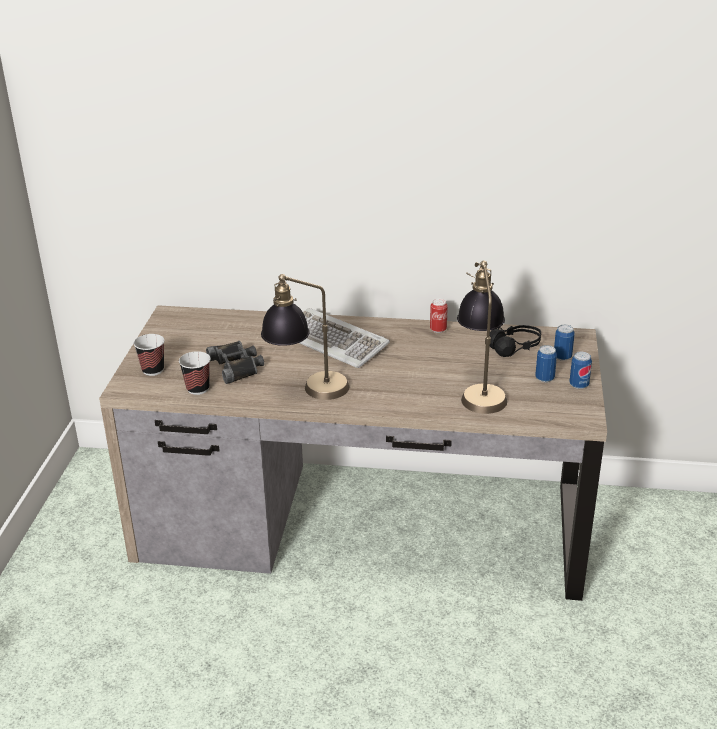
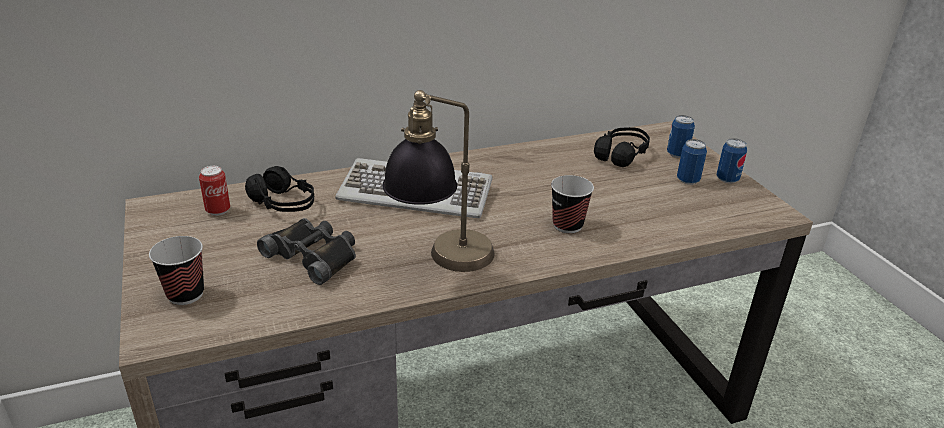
camera: 30 degrees left, 0 degrees up
(198, 389) = (281, 304): cup -> cup (567, 225)
(244, 329) = (284, 204): none -> black headphones
(438, 329) = (522, 153): can -> can (218, 210)
(480, 389) = (639, 208): table lamp -> none

